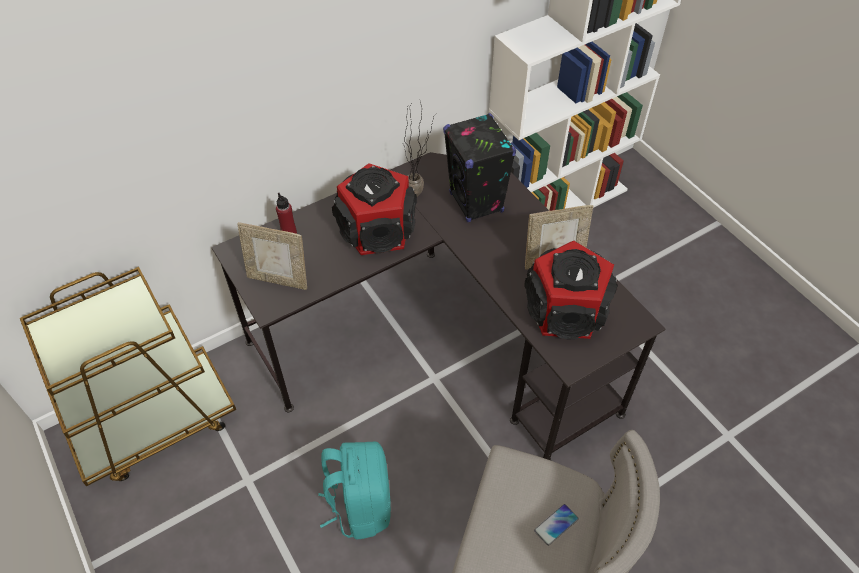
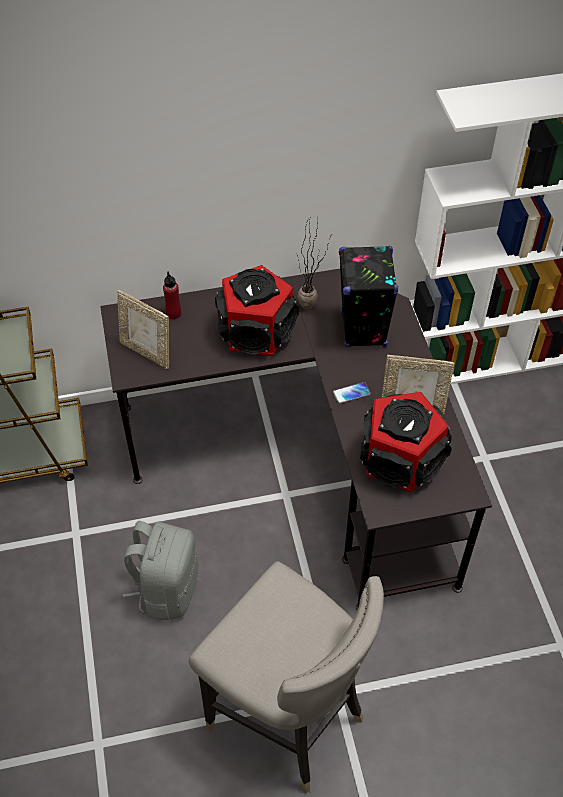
camera: 20 degrees right, 0 degrees up
(360, 505) = (167, 589): turquoise backpack -> grey backpack
(556, 525) = (297, 646): phone -> phone (351, 393)

